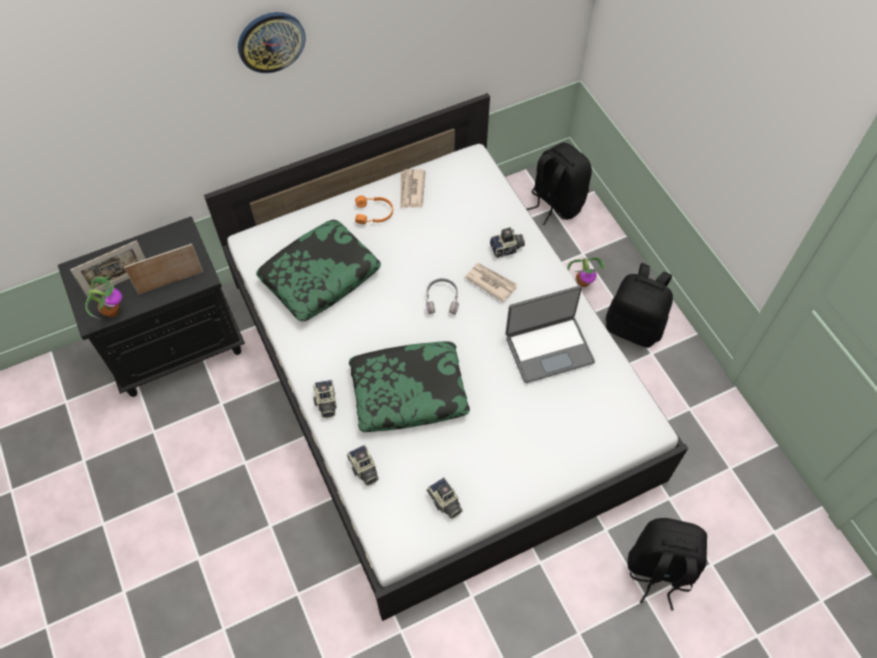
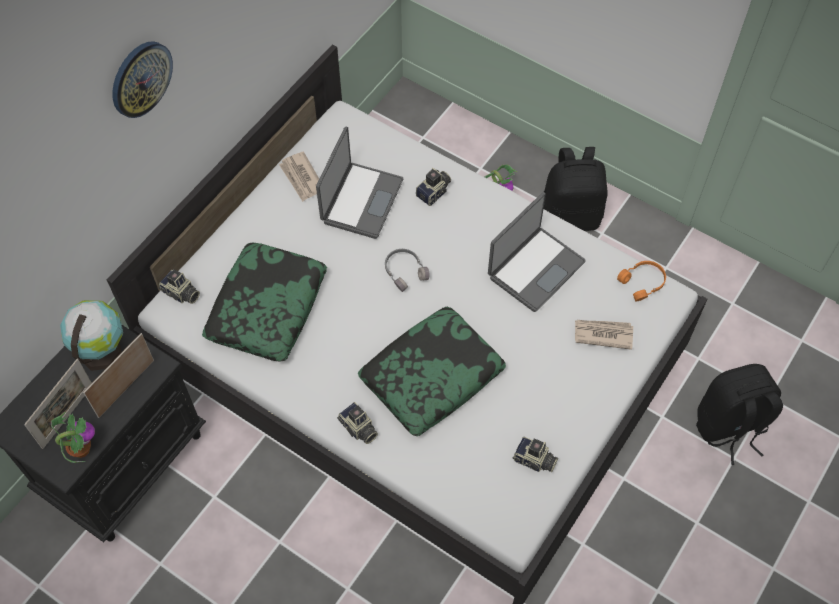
camera: 30 degrees left, 0 degrees up
(173, 246) = (101, 349): none -> globe
(363, 469) = (438, 472): camera -> camera (181, 294)
(374, 214) = (279, 219): orange headphones -> orange headphones (643, 283)
(445, 228) = (360, 200): none -> laptop
(490, 282) = (440, 232): newspaper -> newspaper (603, 334)
(555, 203) = (423, 130): black backpack -> none

